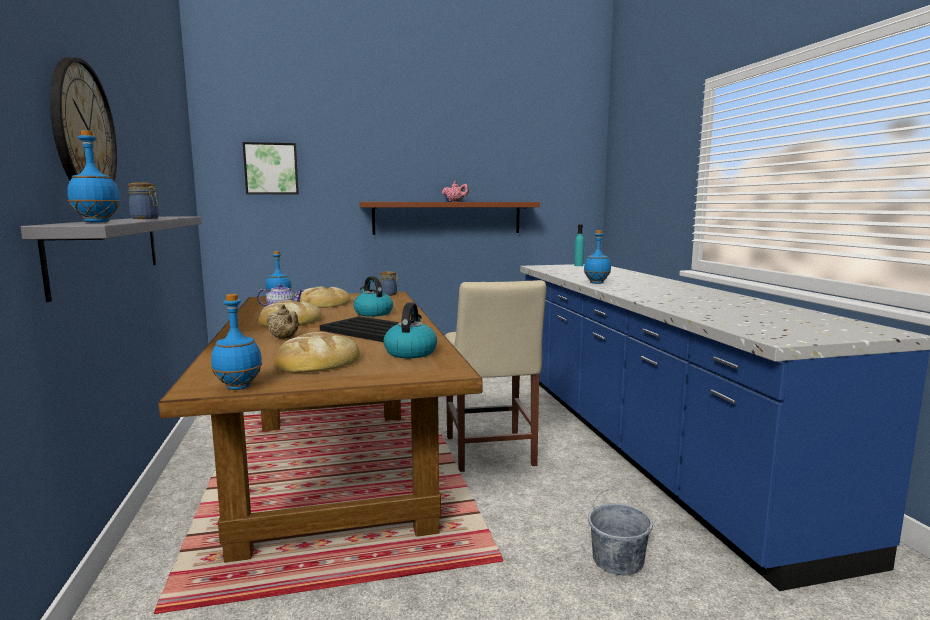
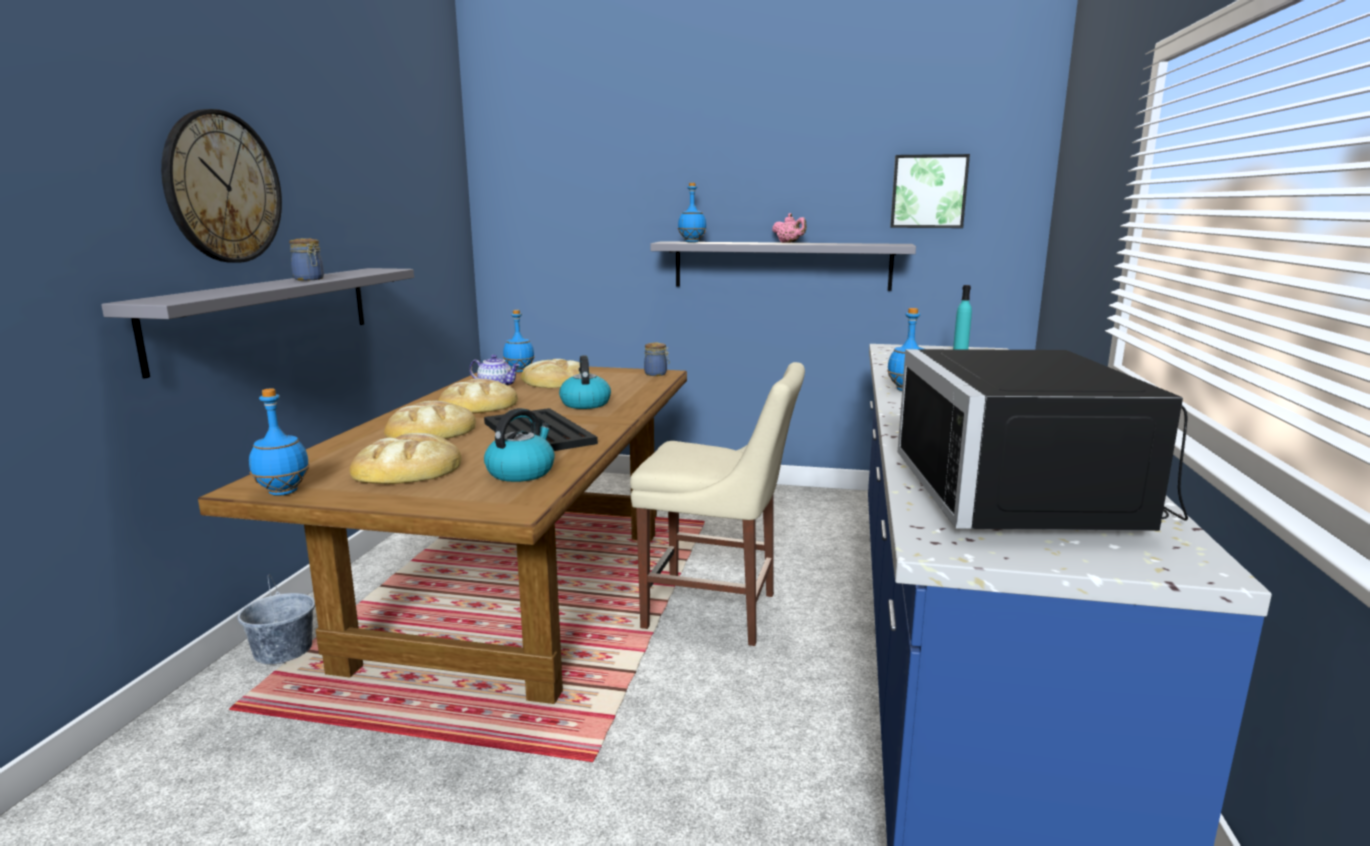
camera: 25 degrees right, 5 degrees up
(98, 222) = (206, 293): blue bottle -> blue bottle (692, 242)
(271, 169) = (553, 198): picture -> picture (928, 191)
(284, 338) = (431, 430): beige teapot -> bread
(447, 217) = (781, 265): brown shelf -> grey shelf
(490, 453) = (717, 612): beige chair -> beige chair turned 90 degrees counterclockwise
(618, 560) = (736, 809): grey bucket -> grey bucket (283, 651)
(765, 316) = (1030, 495): none -> black microwave

